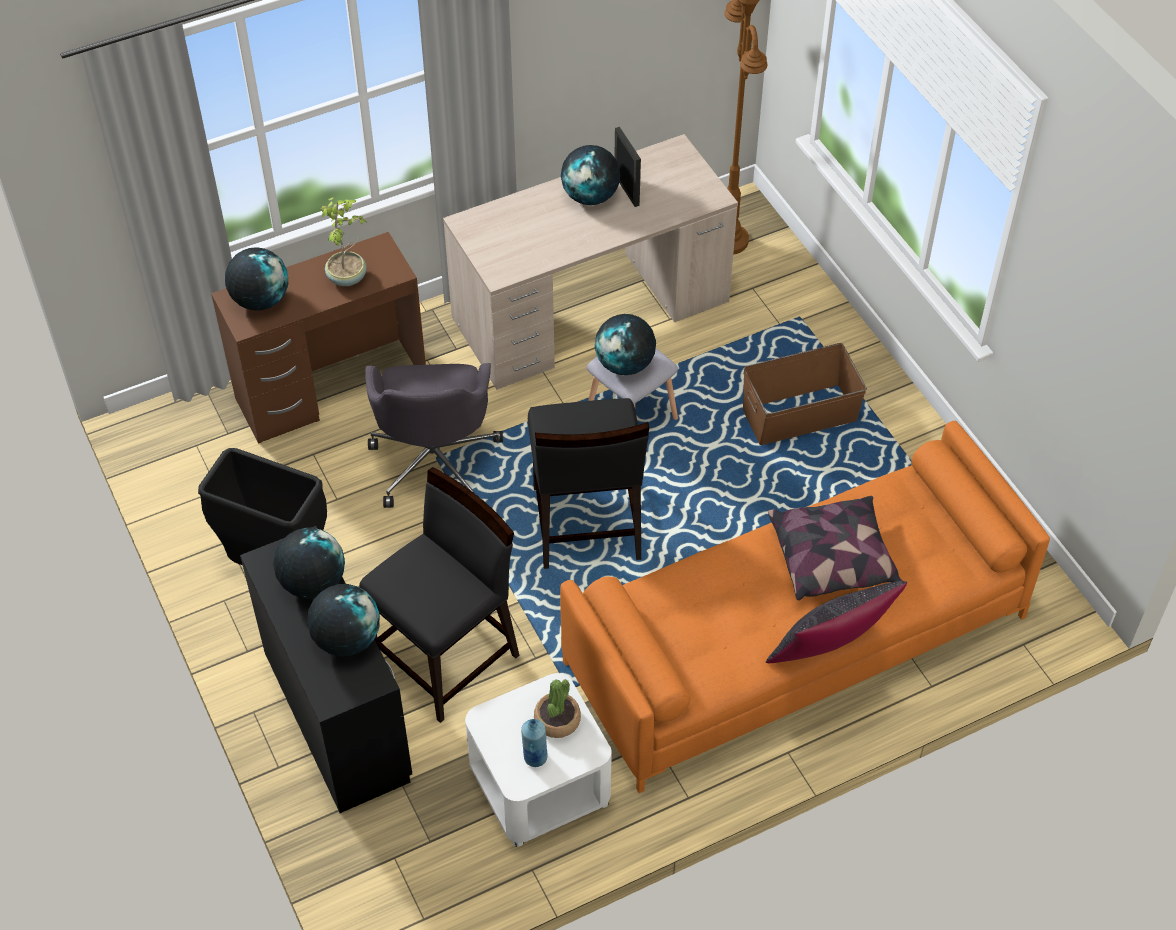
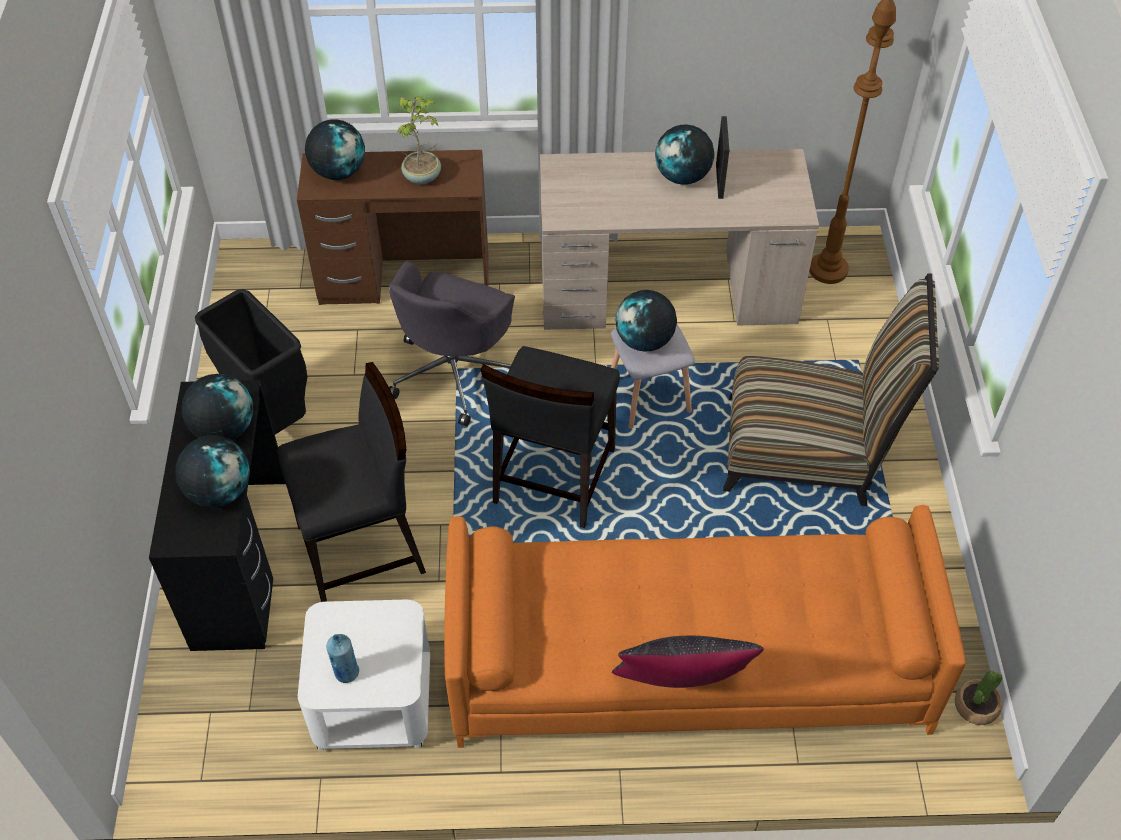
camera: 25 degrees right, 0 degrees up
(557, 720) = (387, 646): potted plant -> potted plant (976, 706)
(800, 416) = (809, 451): brown storage box -> chair
(832, 558) = (737, 595): pillow -> none

